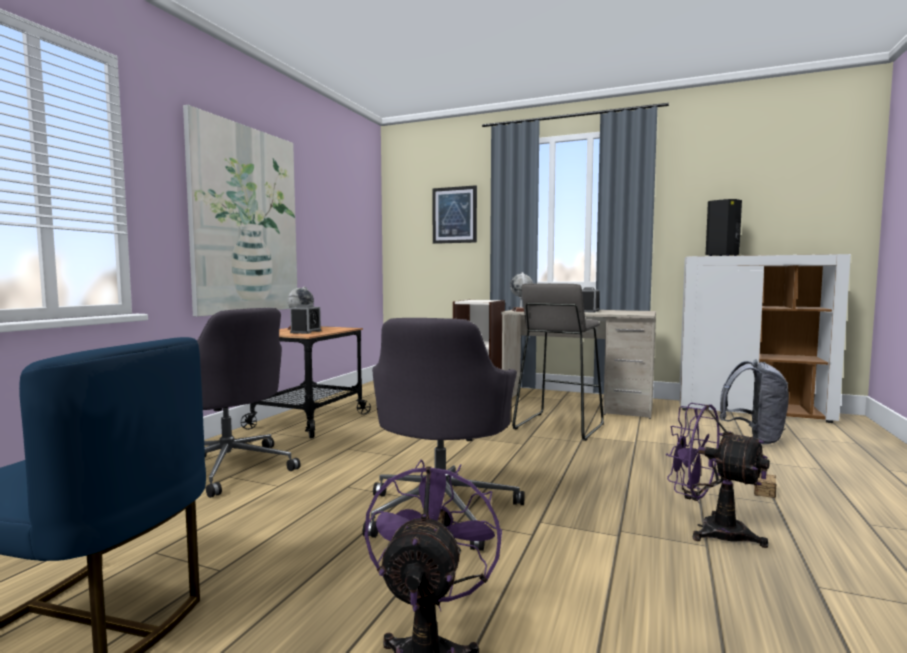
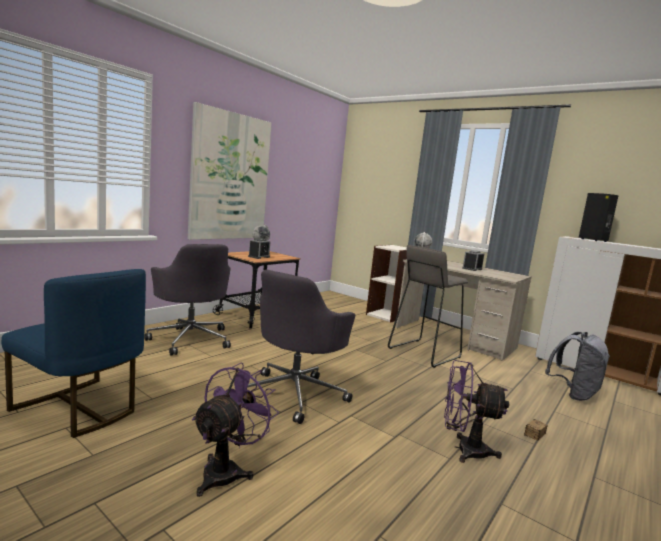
camera: 15 degrees right, 5 degrees up
(454, 215) = (392, 178): picture -> none
(711, 530) = (463, 449): purple fan -> purple fan turned 45 degrees counterclockwise

